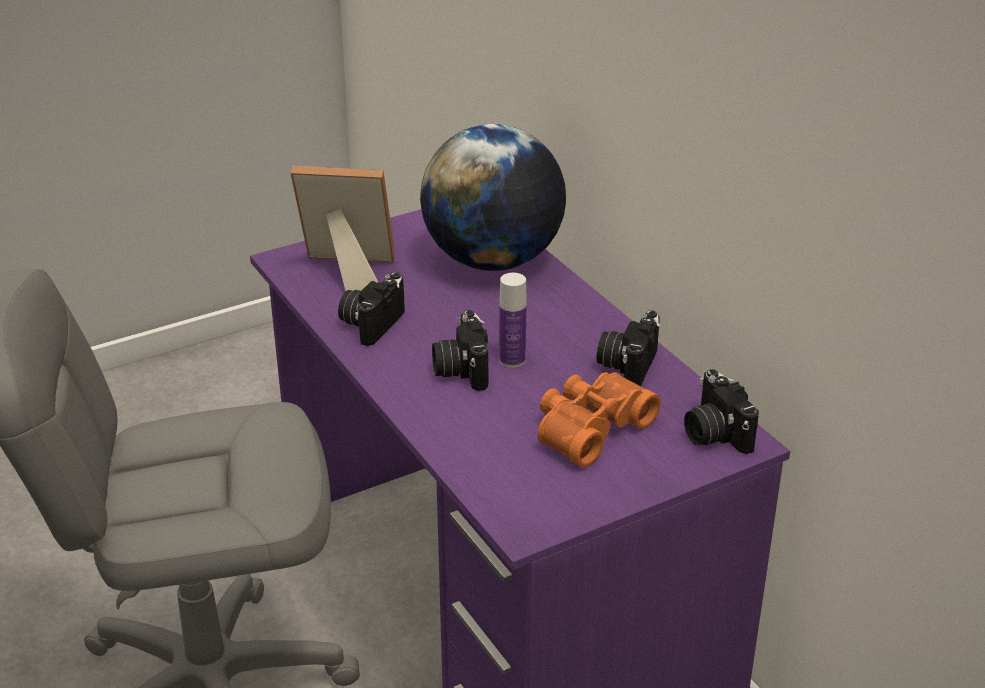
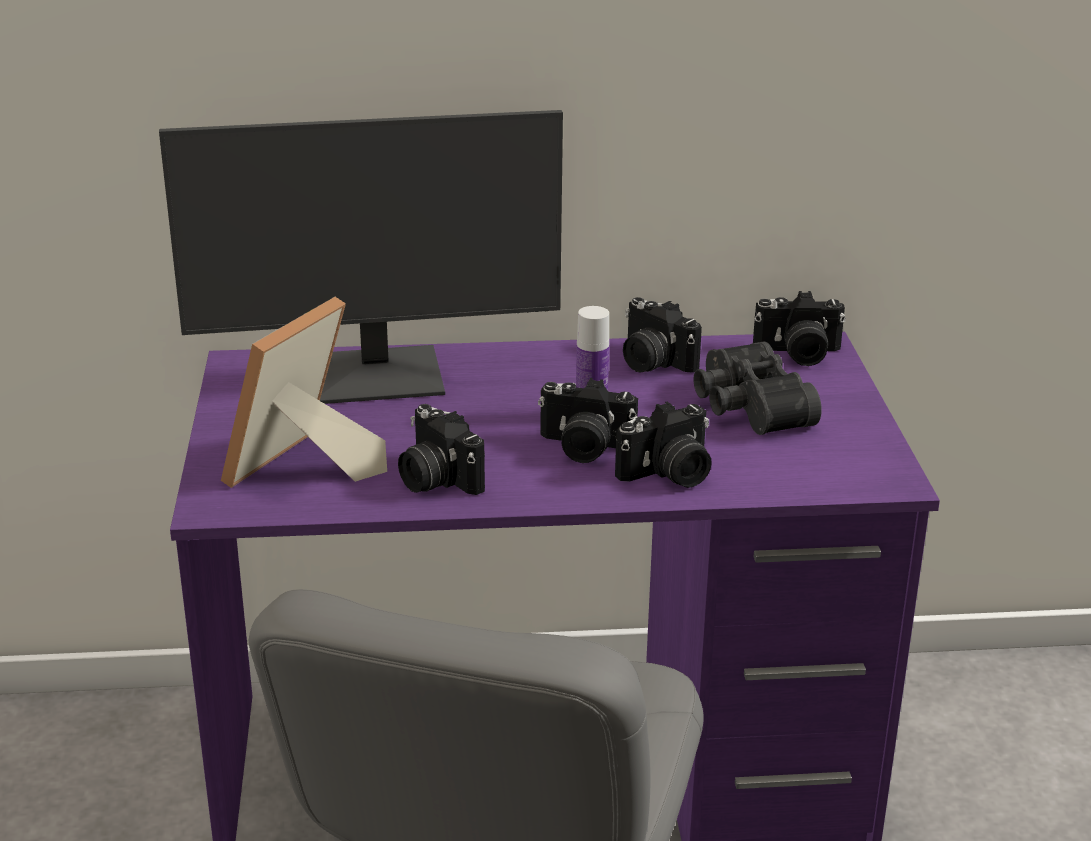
camera: 65 degrees left, 5 degrees down
(449, 416) = (669, 474): none -> camera
(493, 261) = (376, 377): globe -> monitor
(589, 428) = (746, 407): orange binoculars -> black binoculars

